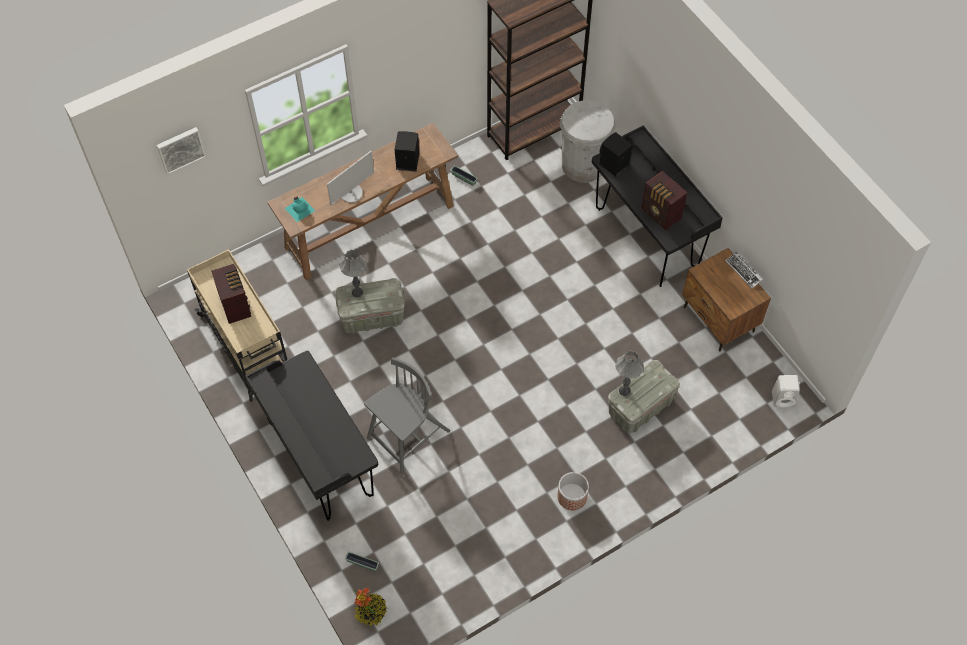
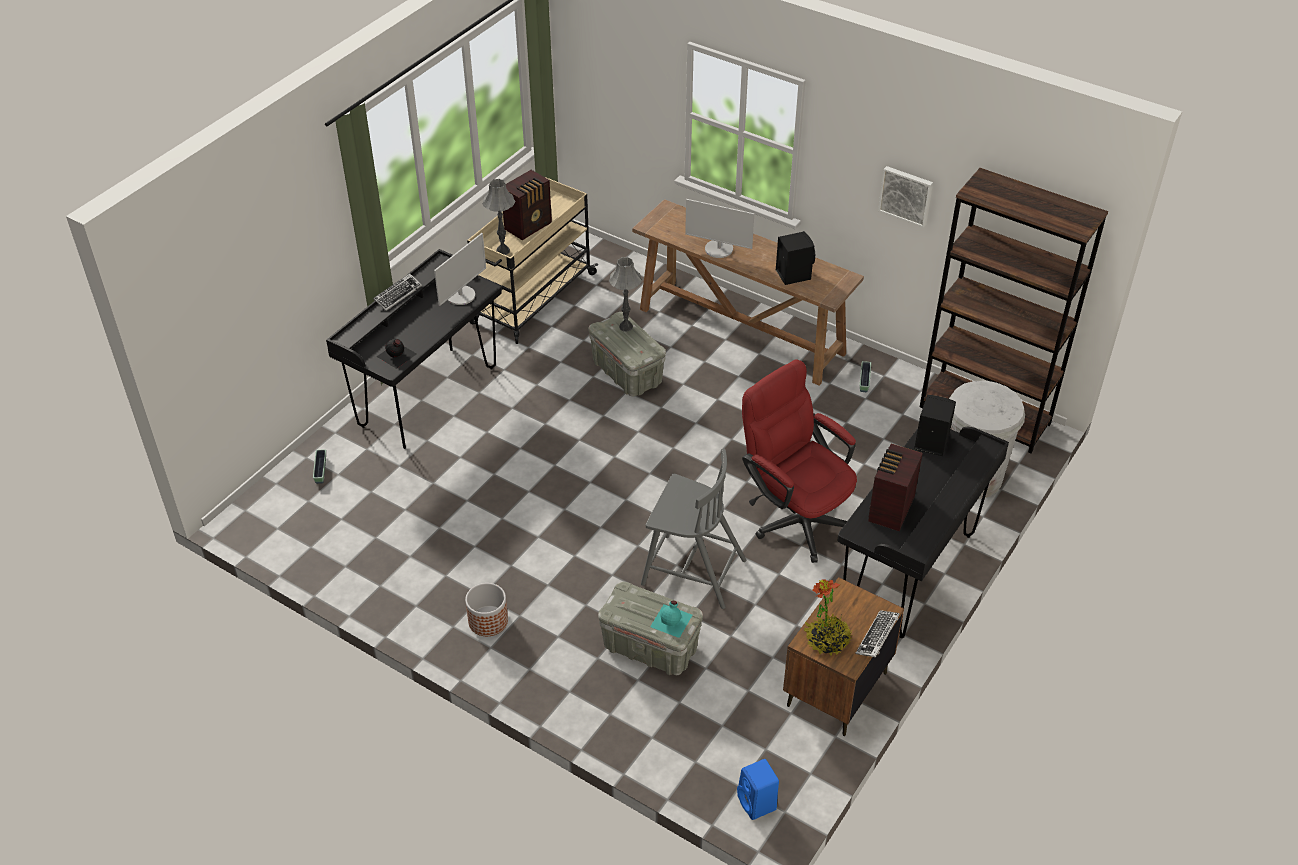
camera: 65 degrees right, 15 degrees down
(180, 149) = (613, 57): picture -> picture (906, 195)
(286, 424) = (398, 294): none -> keyboard
(299, 209) = (671, 222): turquoise bottle -> turquoise bottle (672, 620)
(303, 381) = (461, 295): none -> monitor
(350, 449) = (396, 355): none -> black bottle
(371, 611) = (267, 497): potted plant -> potted plant (827, 640)
(407, 436) = (493, 451): grey chair -> grey chair (691, 571)
(568, 276) = (795, 516): none -> red office chair
(624, 391) = (635, 593): grey table lamp -> grey table lamp (502, 251)
(783, 398) = (757, 804): white speaker -> blue speaker

